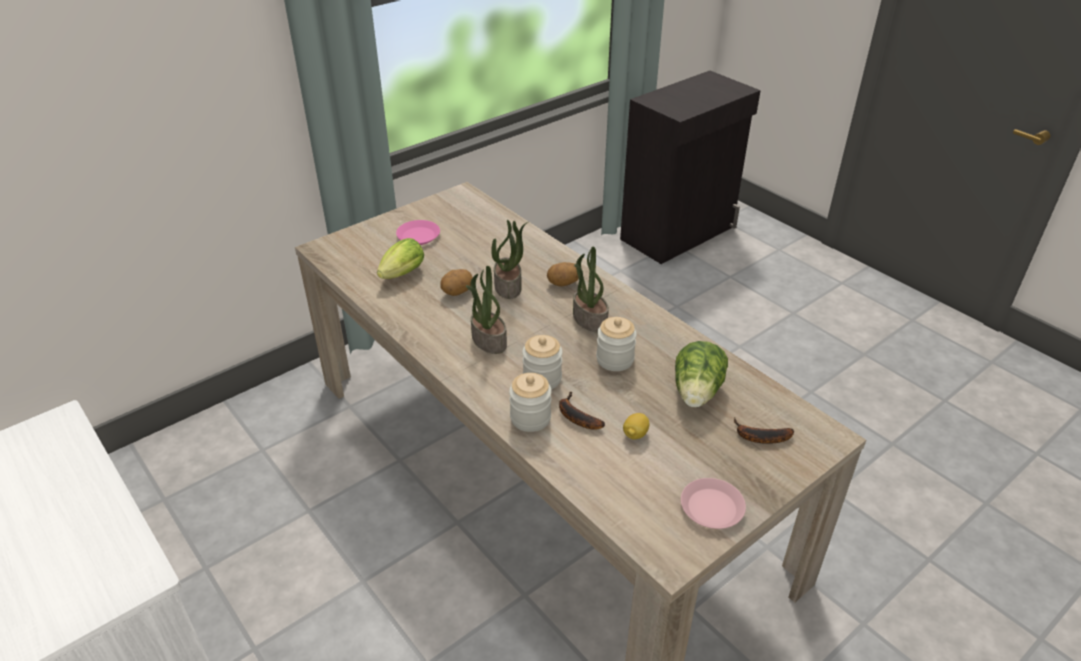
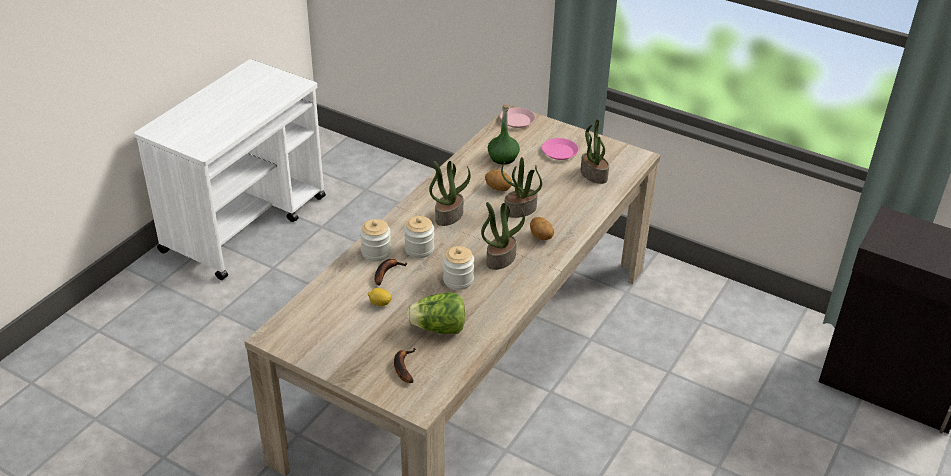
camera: 70 degrees right, 0 degrees up
(400, 275) = (503, 158): lettuce -> green bottle
(474, 226) = (593, 175): none -> potted plant
(711, 508) = (322, 350): pink plate -> pink plate (517, 120)

